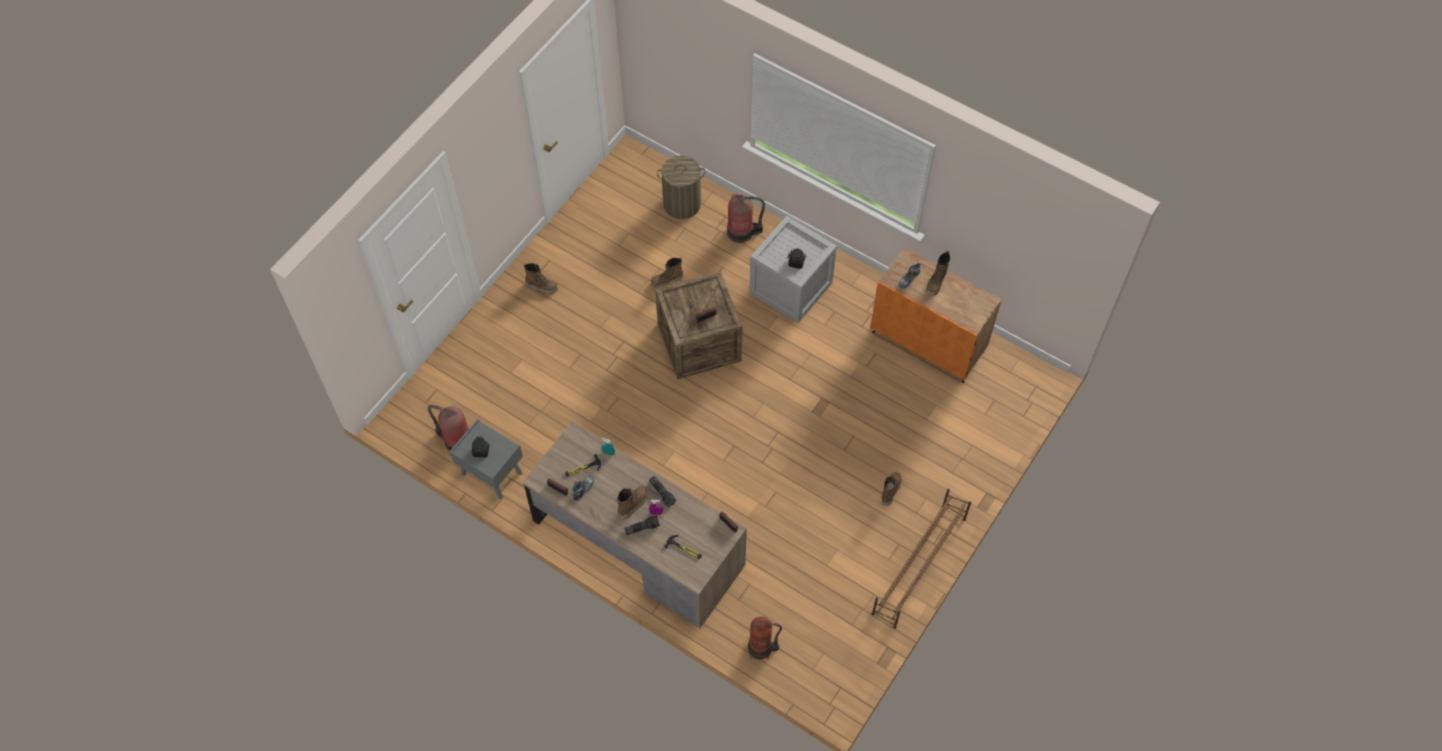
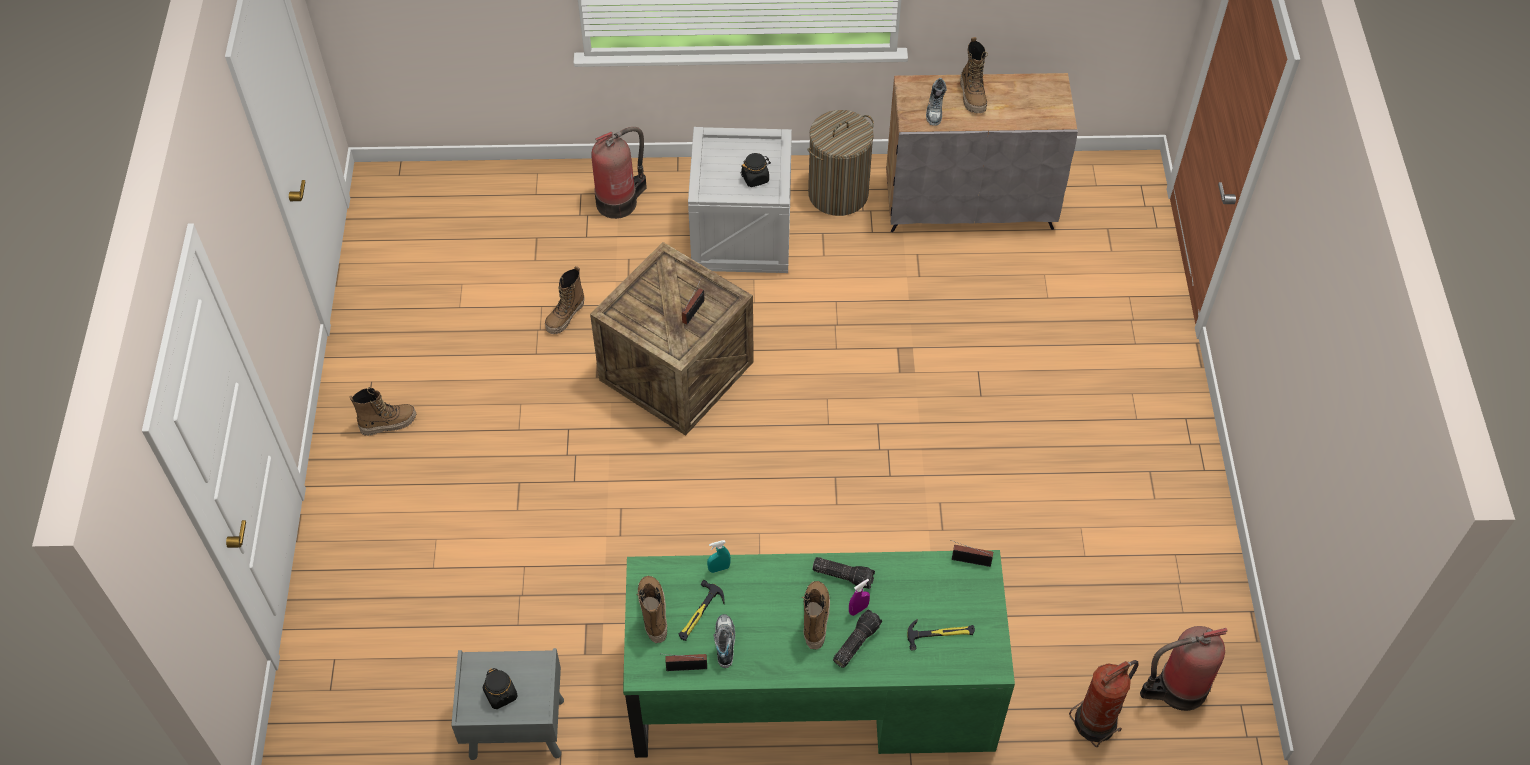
camera: 35 degrees left, 5 degrees down
(456, 440) = (423, 715): fire extinguisher -> fire extinguisher (1177, 688)
(638, 543) = (812, 690): brown desk -> green desk
(682, 204) = (507, 209): laundry basket -> laundry basket (838, 193)
(890, 490) = (1081, 411): boot -> boot (652, 612)
(918, 566) = (1197, 483): brown shoe rack -> none
(928, 342) = (970, 205): orange cabinet -> grey cabinet

